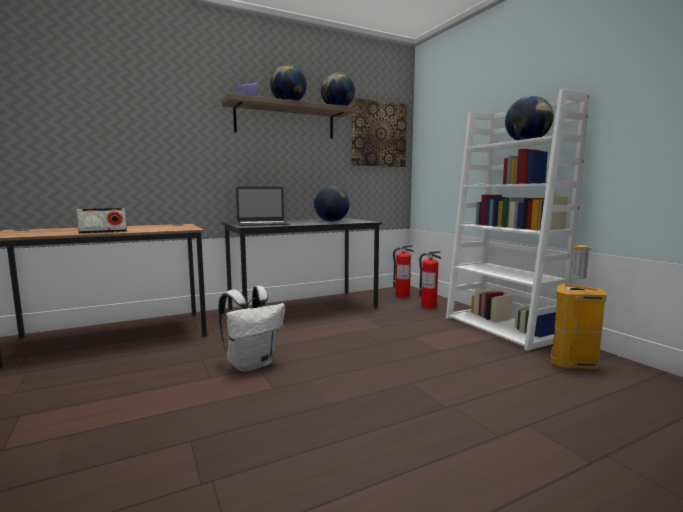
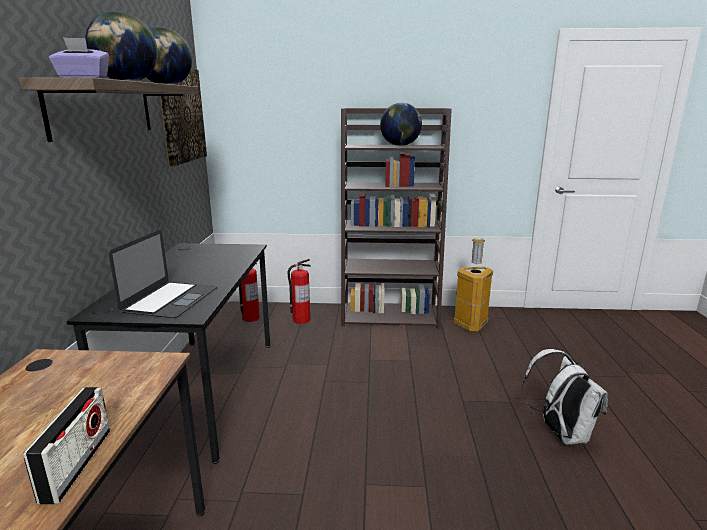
camera: 60 degrees left, 10 degrees up
(252, 364) = (350, 486): white backpack -> white backpack (560, 433)
(331, 221) = (214, 260): globe -> none
(503, 328) = (390, 315): white bookcase -> brown bookcase

